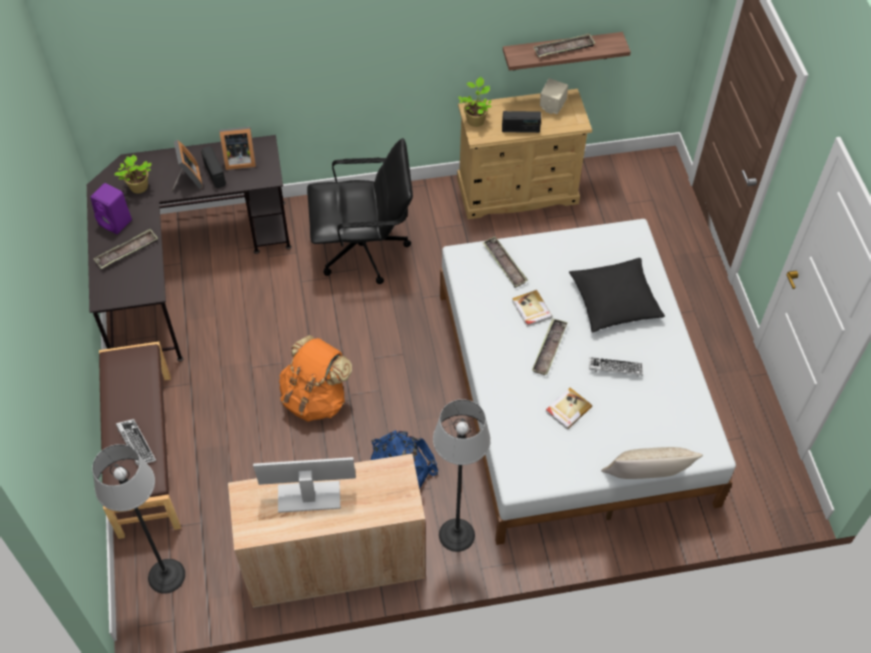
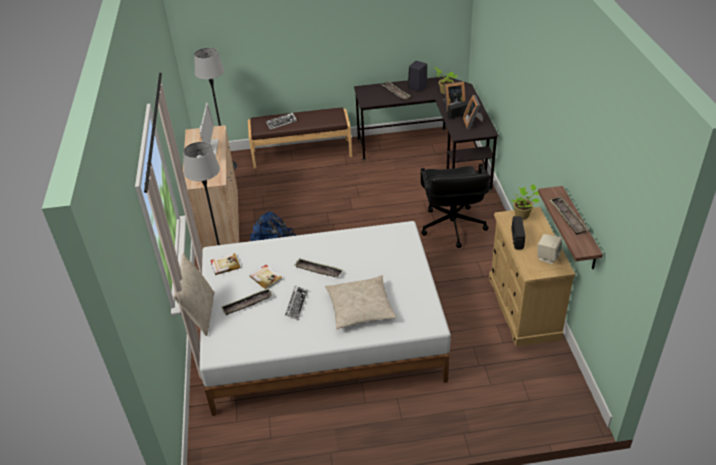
camera: 95 degrees right, 15 degrees down
(116, 222) = (417, 87): purple speaker -> black speaker
(315, 398) = (331, 210): orange backpack -> none
(504, 264) = (397, 249): tray -> tray (247, 304)
(531, 309) = (354, 262): book -> book (225, 265)
(615, 301) = (360, 308): black pillow -> beige pillow

